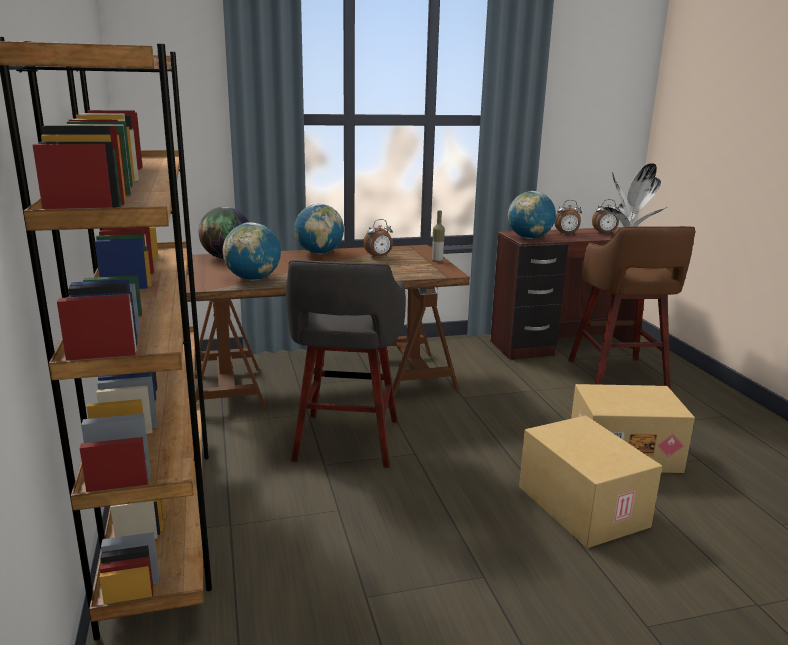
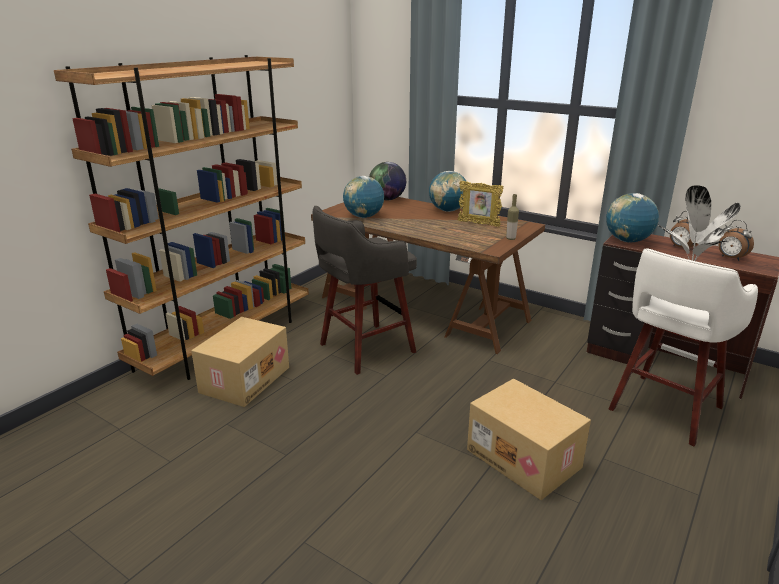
camera: 50 degrees right, 5 degrees up
(379, 257) = (478, 224): alarm clock -> picture frame
(580, 506) = (413, 463): cardboard box -> cardboard box (244, 379)
(618, 376) = (663, 410): brown stool -> white stool

